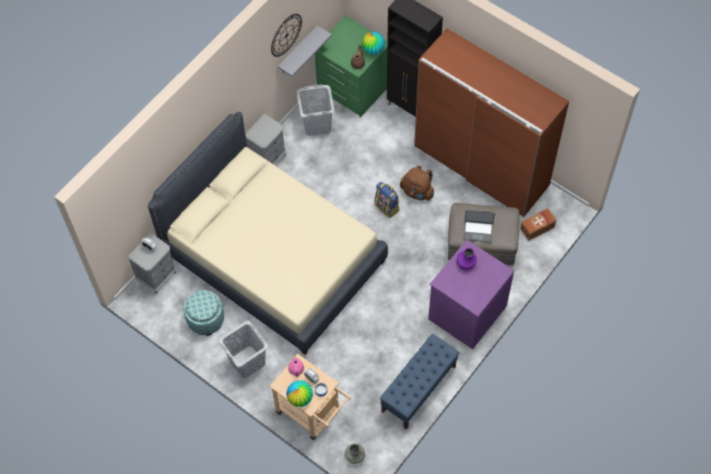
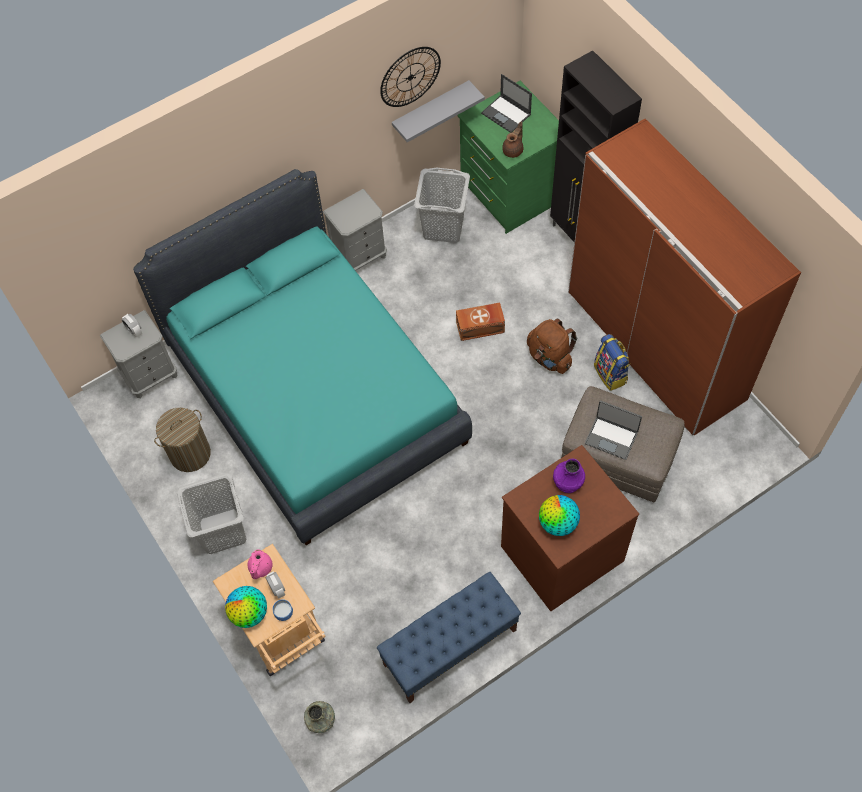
camera: 20 degrees right, 0 degrees up
(205, 319) = (190, 453): ottoman -> laundry basket
(274, 257) = (316, 394): beige bed -> turquoise bed
(345, 40) = (506, 114): none -> laptop
(373, 50) = (542, 136): globe -> globe (558, 523)
(387, 207) = (499, 367): backpack -> backpack (611, 374)
(466, 311) = (561, 552): purple dresser -> brown dresser
(538, 228) = (709, 458): brown storage box -> brown storage box (481, 328)

